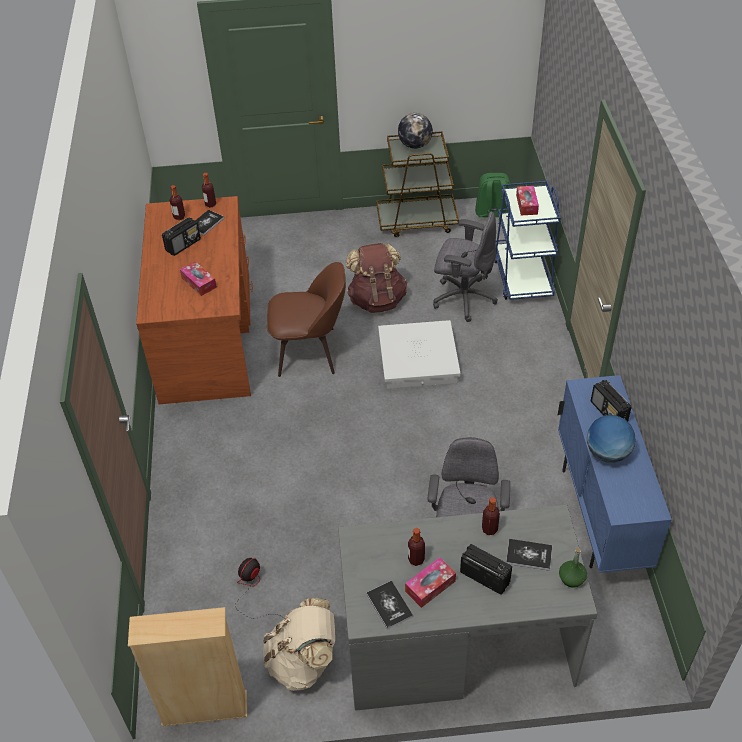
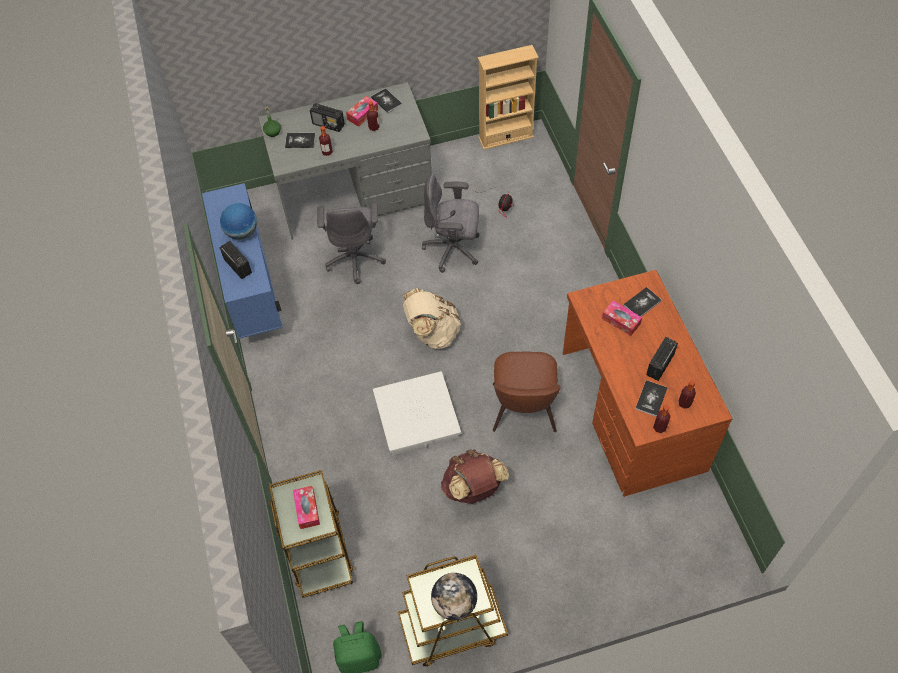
camera: 170 degrees right, 10 degrees up
(169, 295) = (642, 303): none -> book
(303, 662) = (452, 169): beige backpack -> beige backpack (432, 332)
(310, 351) = (524, 410): brown chair -> brown chair turned 75 degrees counterclockwise
(463, 298) = (382, 506): grey office chair -> grey office chair (453, 249)
(522, 277) = (318, 549): blue cart -> brown cart

